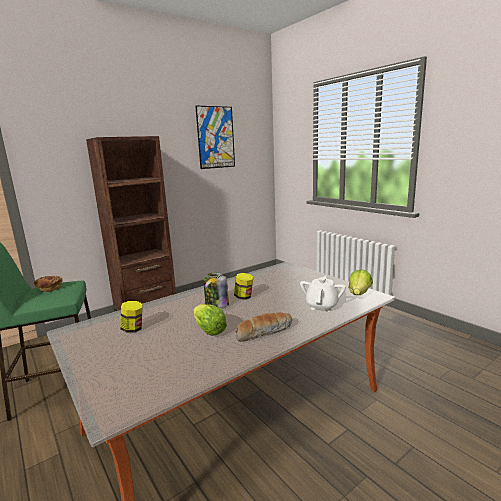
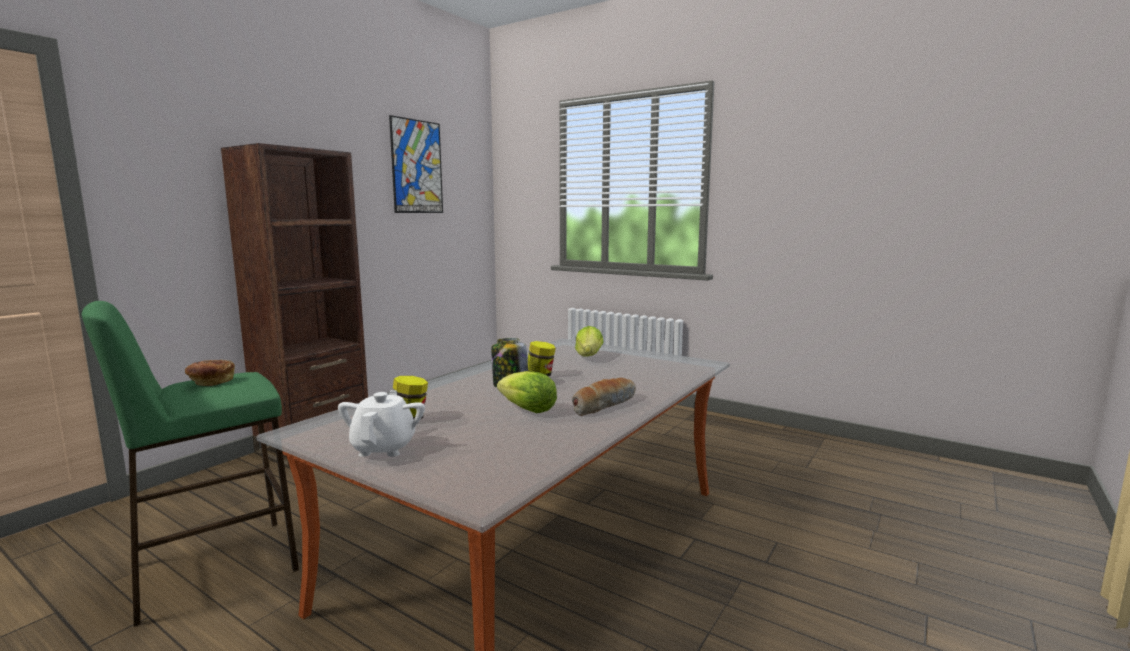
camera: 20 degrees left, 5 degrees down
(322, 306) = (652, 376): white teapot -> white teapot (384, 448)
(359, 294) = (686, 363): lettuce -> lettuce (589, 356)

